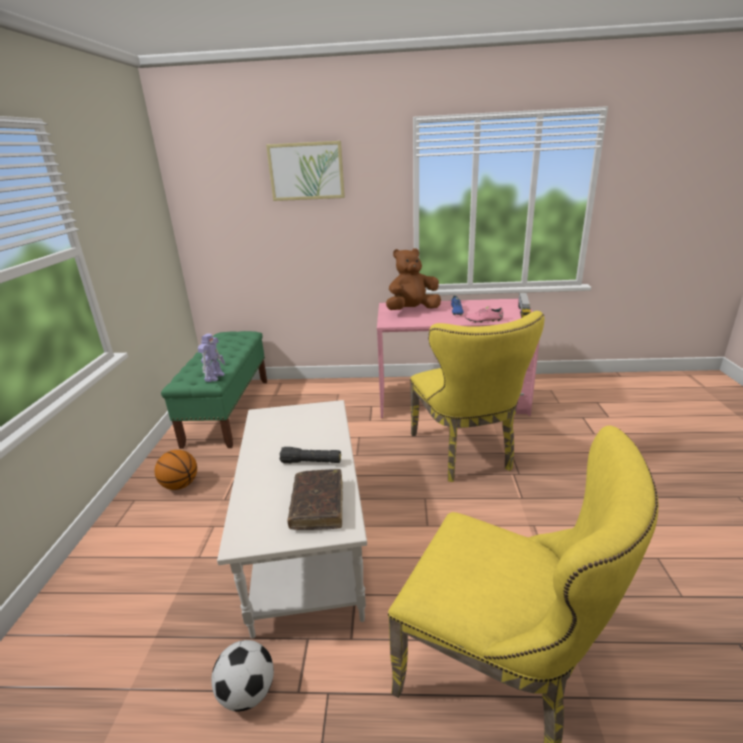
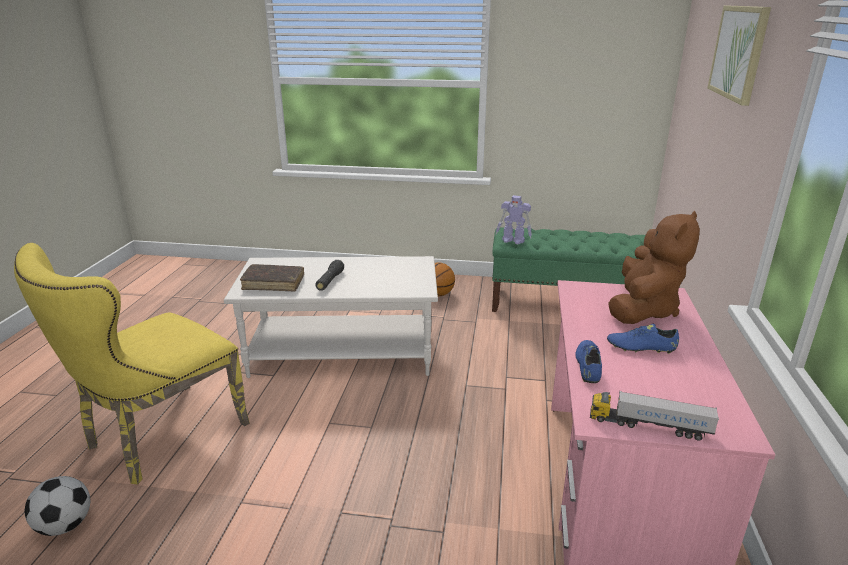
camera: 95 degrees right, 0 degrees up
(247, 692) = (229, 335): football -> football (65, 525)
(412, 310) = (643, 310): brown plush toy -> brown plush toy turned 45 degrees clockwise
(465, 454) = (450, 478): yellow chair -> none
(483, 320) = (588, 367): pink shoe -> blue shoe

